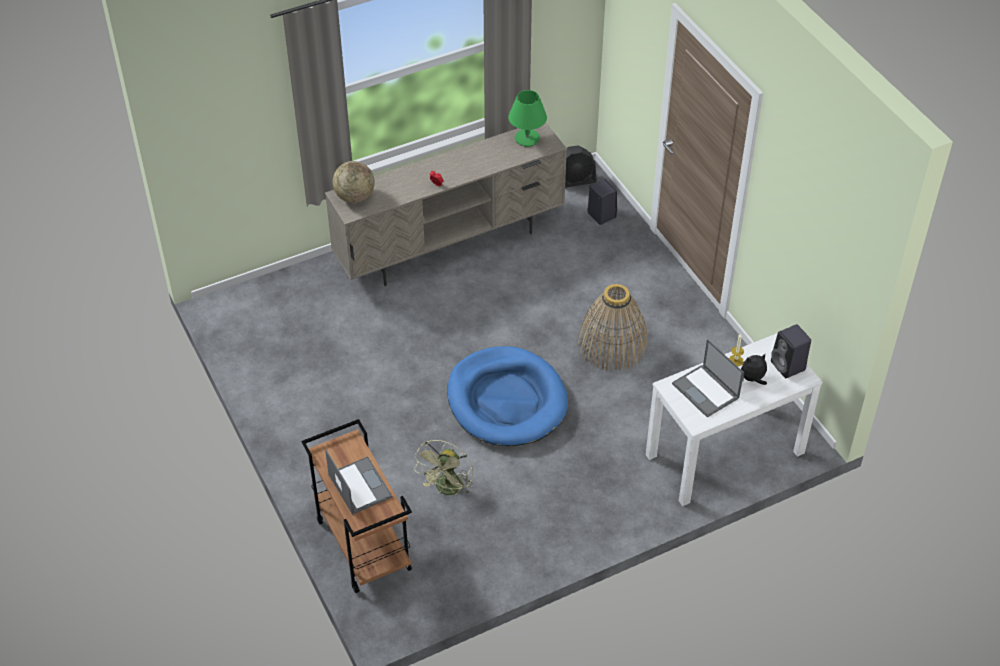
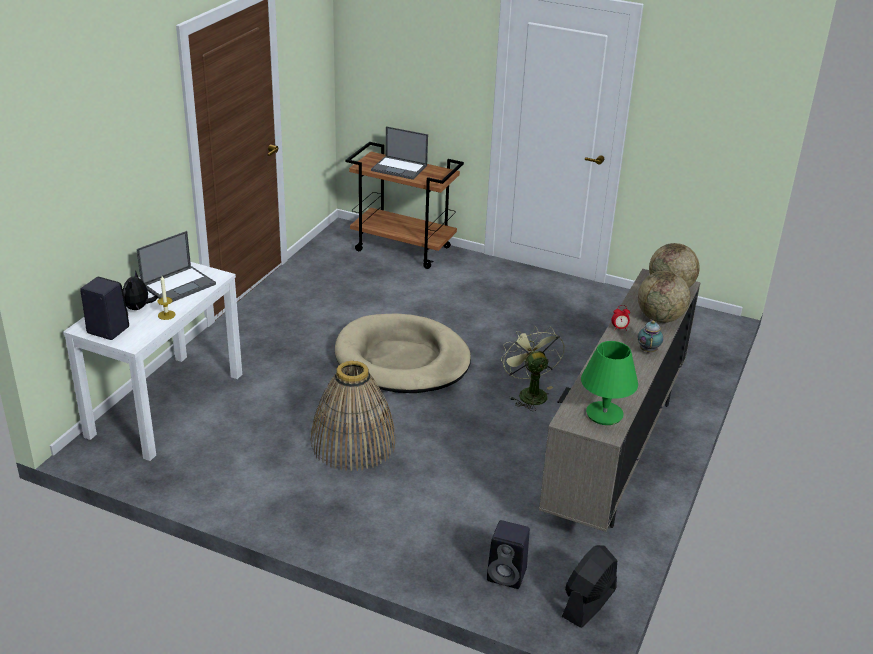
camera: 140 degrees right, 15 degrees down
(399, 179) = (660, 318): none -> globe
(441, 162) = (648, 350): none -> teapot
(448, 490) = (381, 293): green fan -> green fan (529, 393)
(506, 400) = (402, 359): blue dog bed -> beige dog bed
(706, 391) = (179, 285): laptop -> laptop turned 120 degrees clockwise
(753, 379) = (139, 308): plush toy -> plush toy turned 150 degrees clockwise

